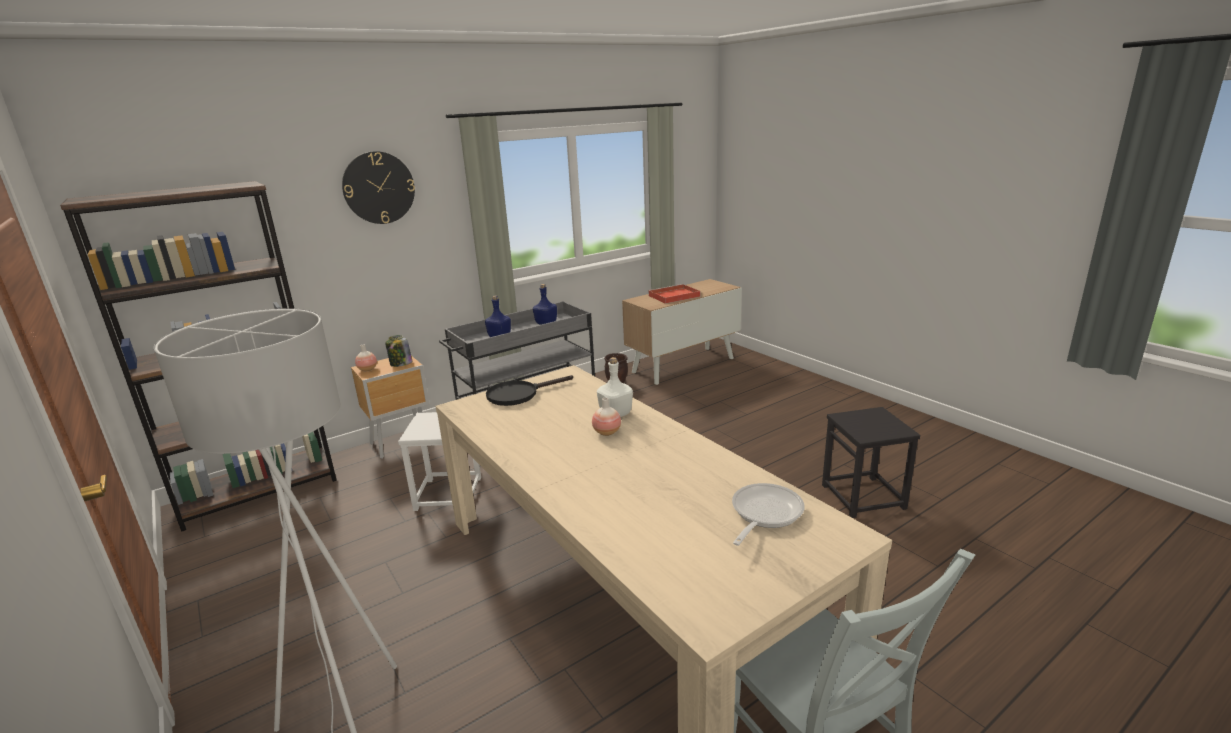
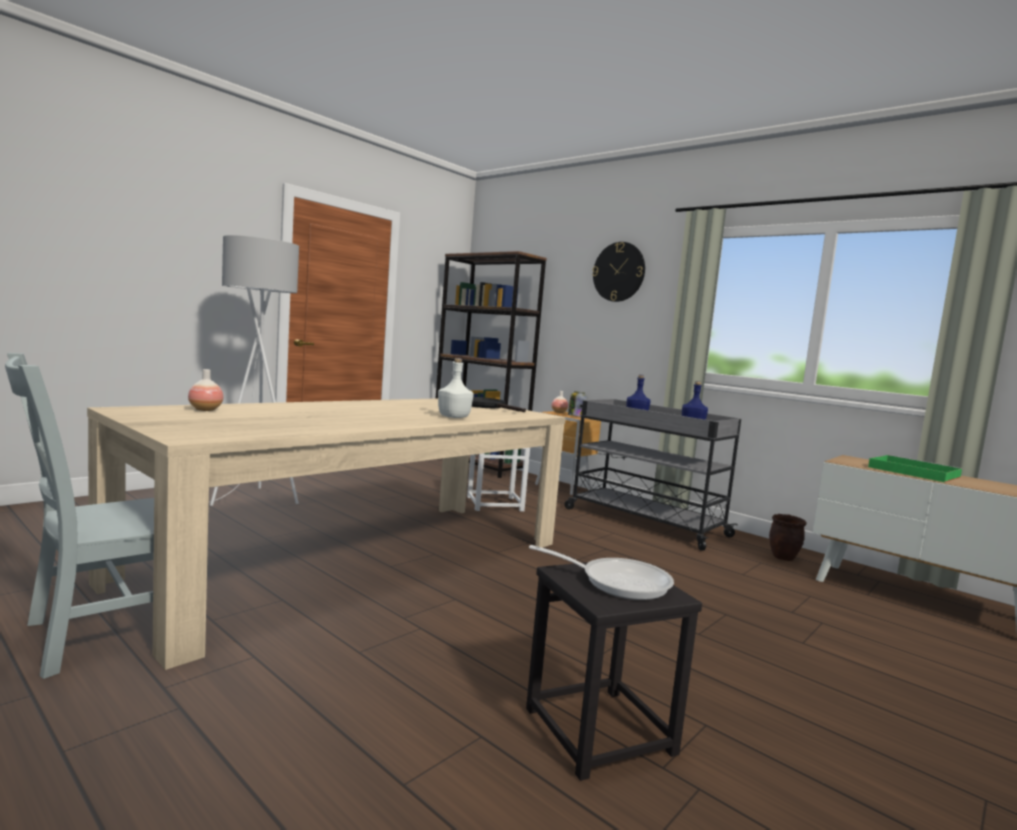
camera: 75 degrees right, 15 degrees down
(607, 432) = (415, 414): vase -> vase (205, 410)
(673, 296) = (911, 472): red tray -> green tray
(763, 514) = (249, 426): frying pan -> frying pan (617, 582)

